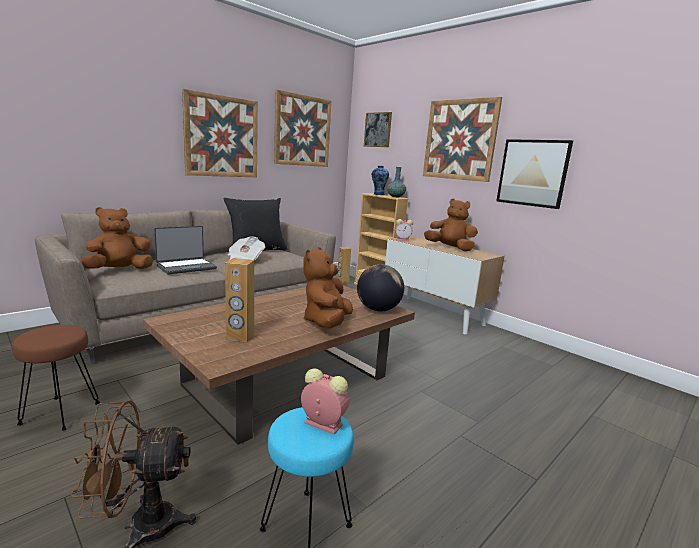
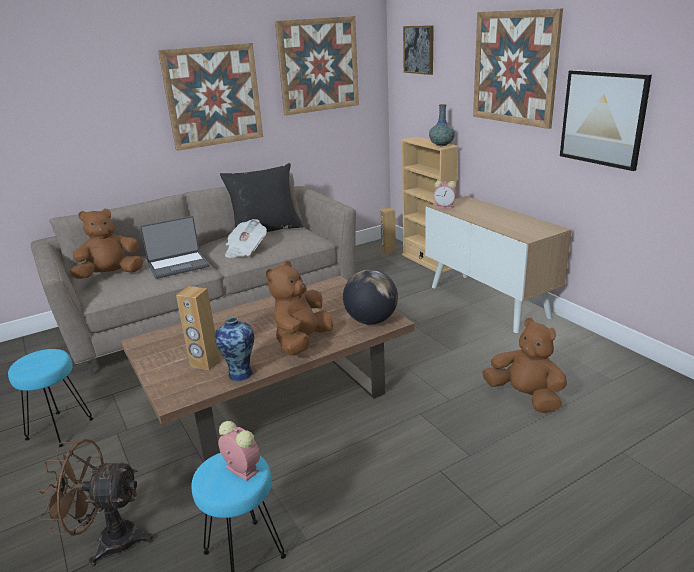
camera: 15 degrees right, 10 degrees up
(61, 412) = (60, 428): brown stool -> turquoise stool
(378, 194) = (422, 140): vase -> vase (240, 373)
(450, 248) = (501, 220): brown plush toy -> brown plush toy (525, 397)

